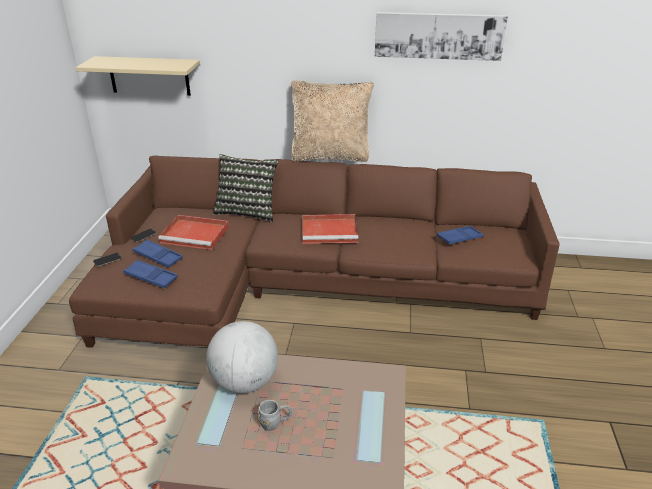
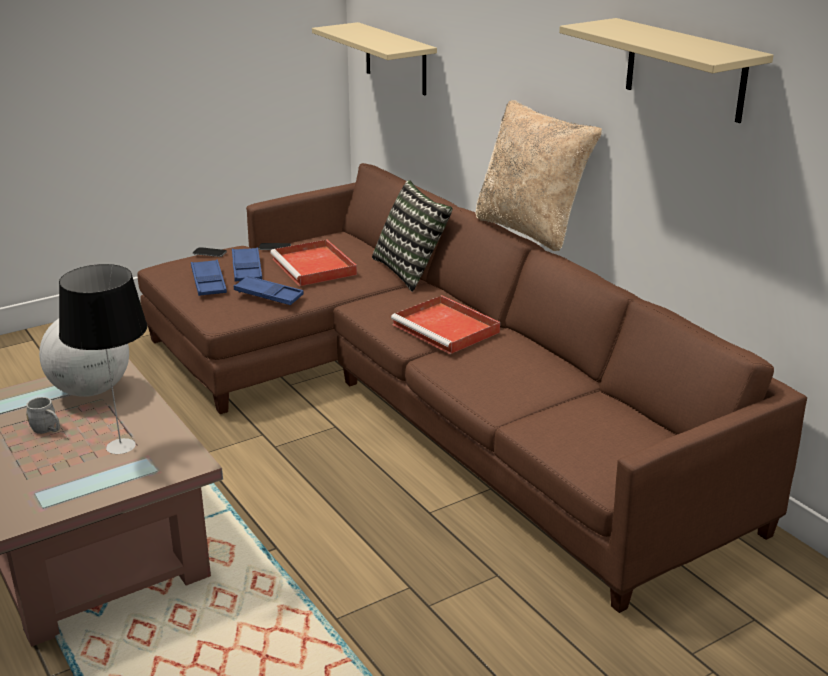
camera: 50 degrees right, 5 degrees down
(337, 396) = (122, 446): none -> table lamp
(438, 35) = (685, 70): picture -> beige shelf
(459, 238) = (582, 415): blue tray -> blue tray (268, 295)

